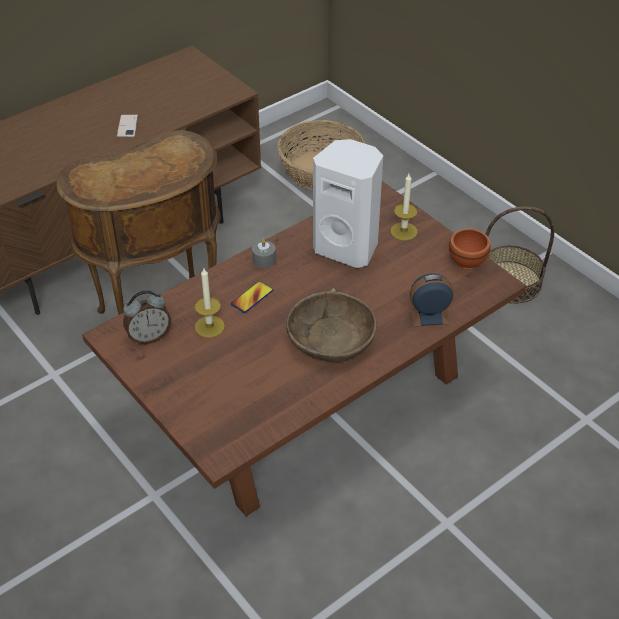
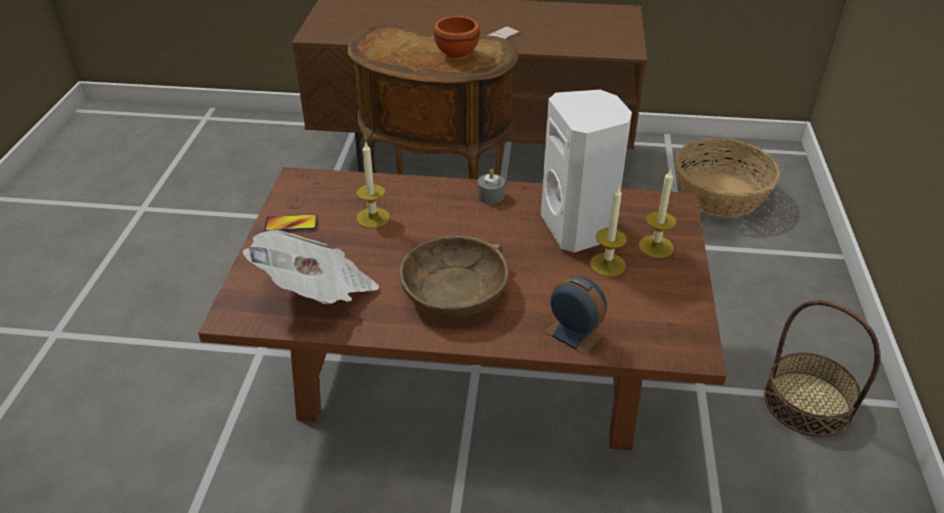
camera: 45 degrees right, 5 degrees down
(149, 337) = (320, 197): alarm clock -> none
(249, 399) = (317, 291): none -> newspaper
(252, 297) = (438, 217): phone -> phone (291, 224)
(393, 261) = (607, 264): none -> candle
(465, 262) = (684, 311): brown bowl -> brown bowl (455, 54)

